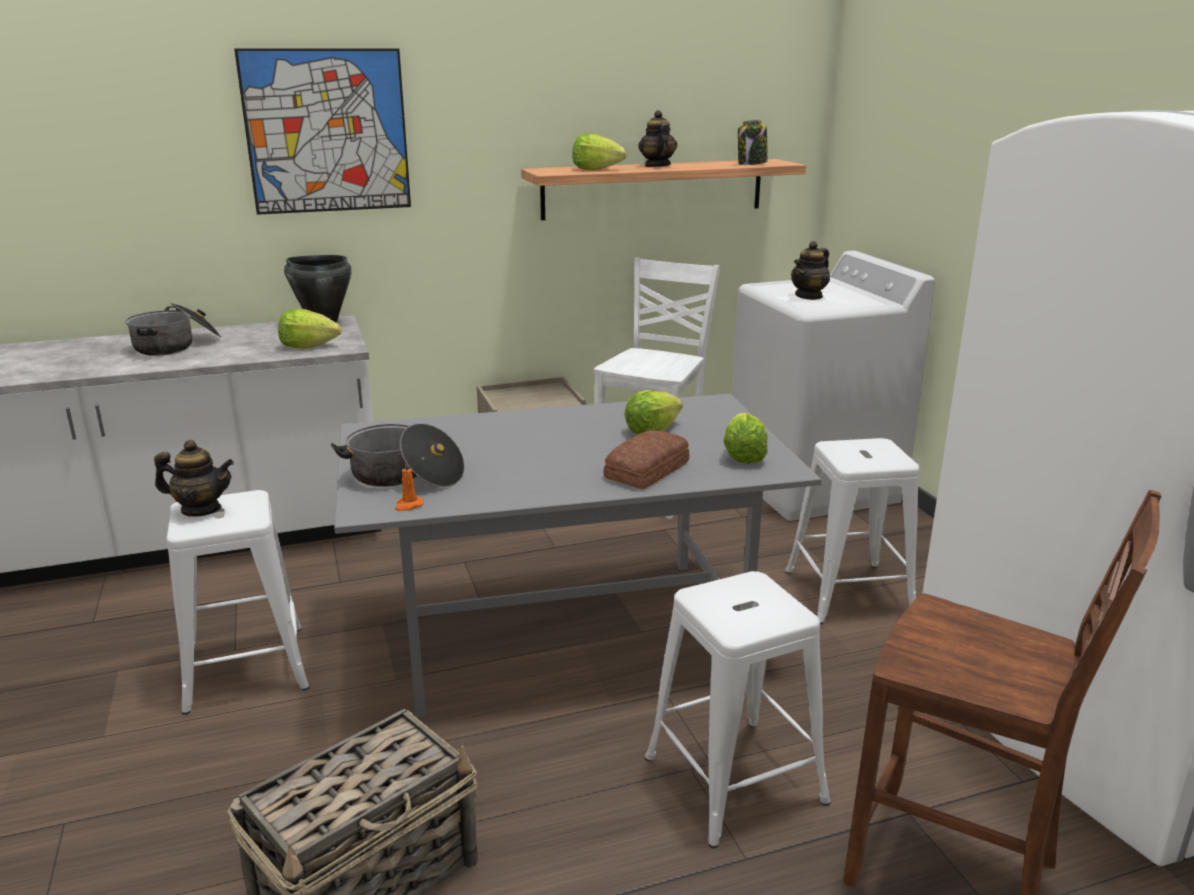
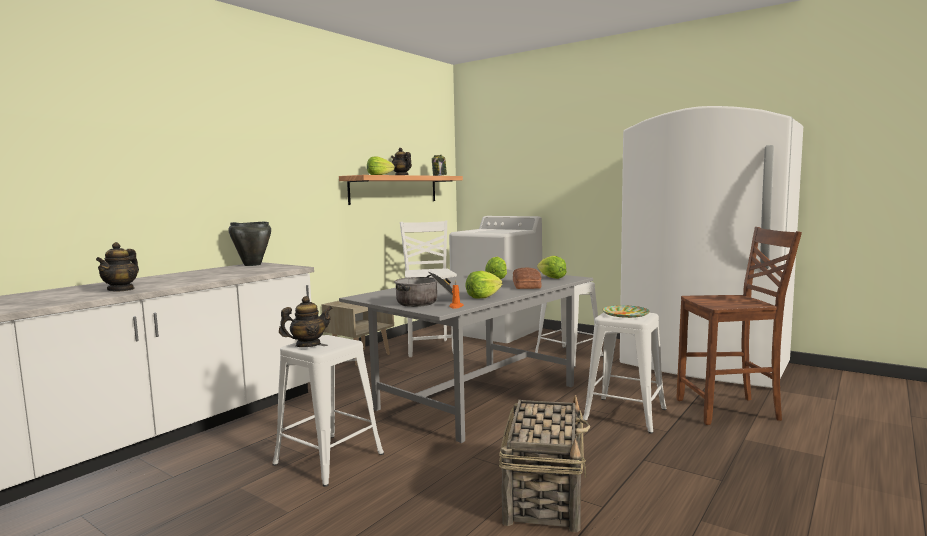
camera: 35 degrees left, 15 degrees down
(177, 345) = (176, 278): cooking pot -> none
(308, 346) = (270, 269): lettuce -> lettuce (483, 297)
(327, 131) = (244, 148): picture -> none
(747, 602) = (625, 315): none -> plate
(809, 296) = (490, 231): teapot -> teapot (121, 289)

